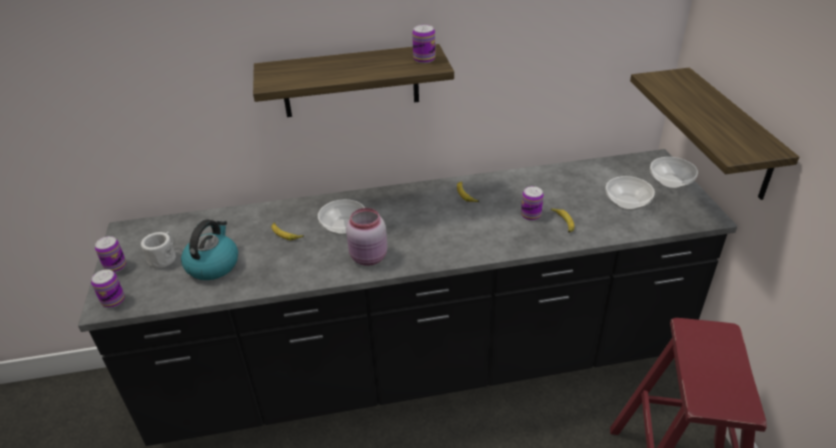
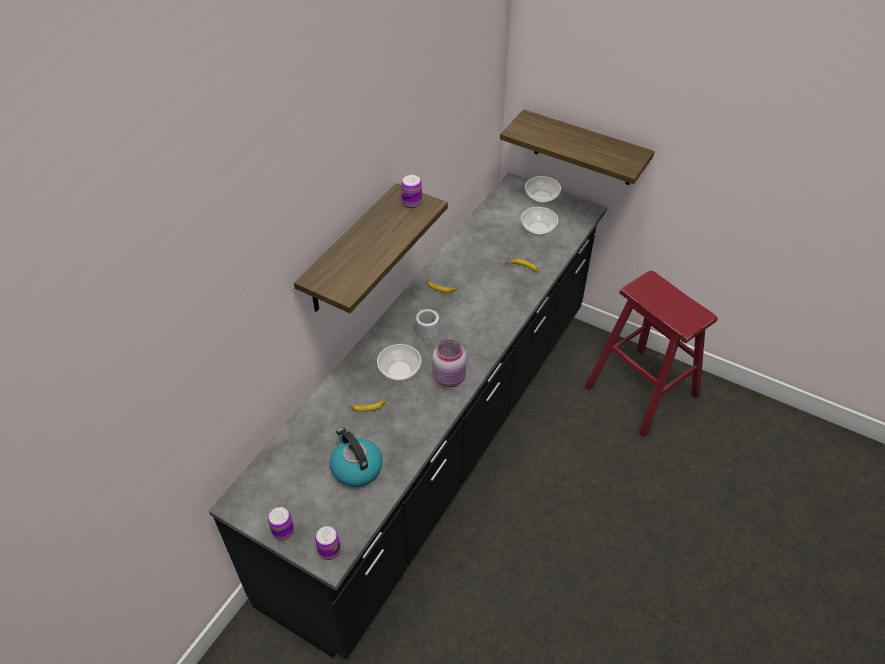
camera: 50 degrees left, 10 degrees up
(164, 257) = (309, 494): white mug -> white mug (426, 329)
(531, 215) = (499, 275): can -> none

